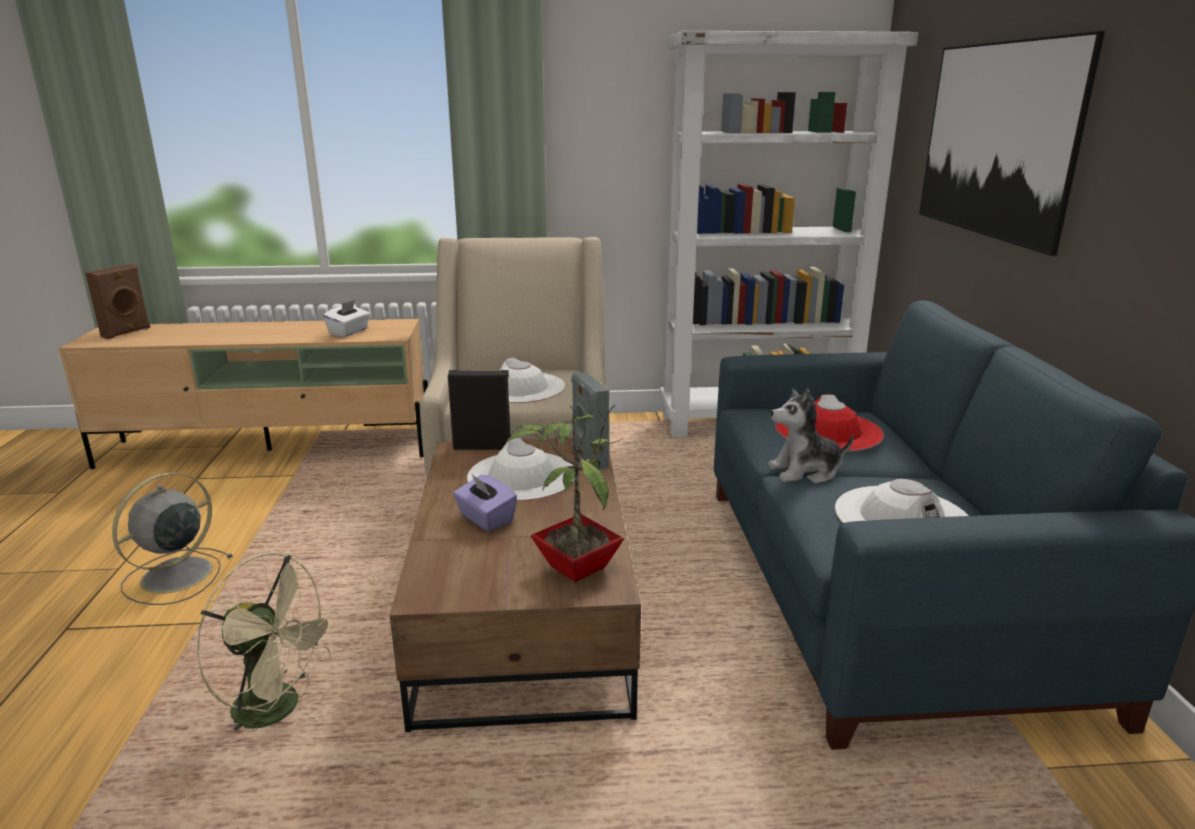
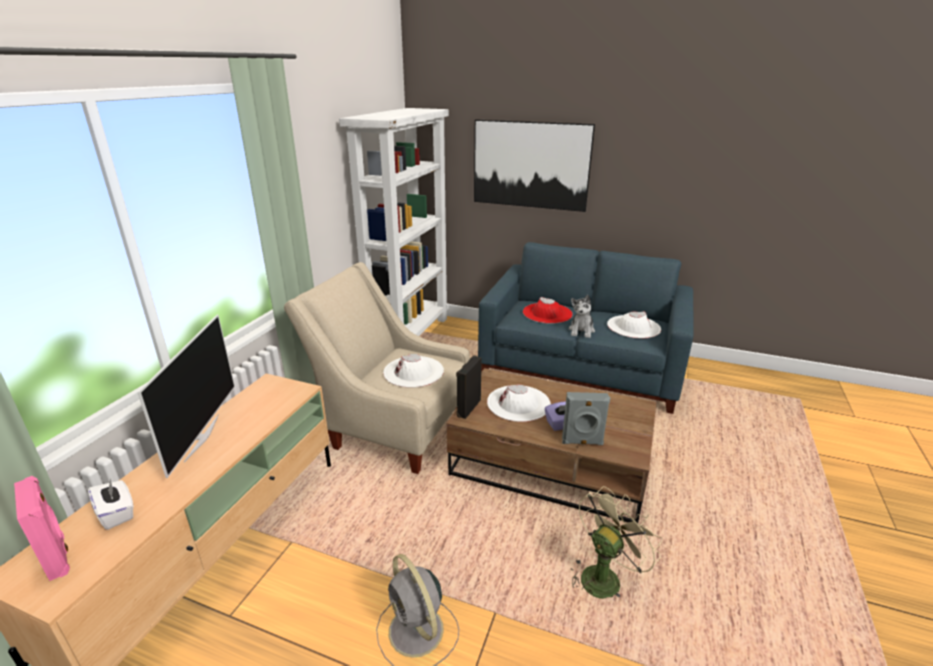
camera: 65 degrees left, 5 degrees up
(127, 332) = (58, 556): brown speaker -> pink speaker
(289, 326) = (201, 437): none -> television
(349, 332) = (264, 408): white tissue box -> white tissue box (117, 513)
(575, 566) = (621, 409): potted plant -> none
(588, 458) = (509, 379): grey speaker -> grey speaker (582, 442)

